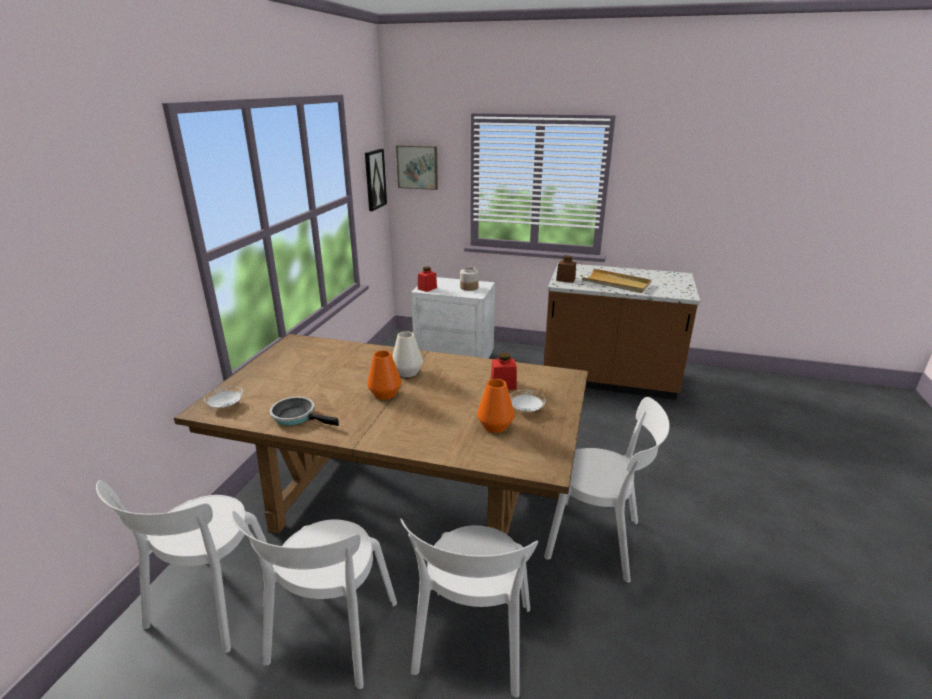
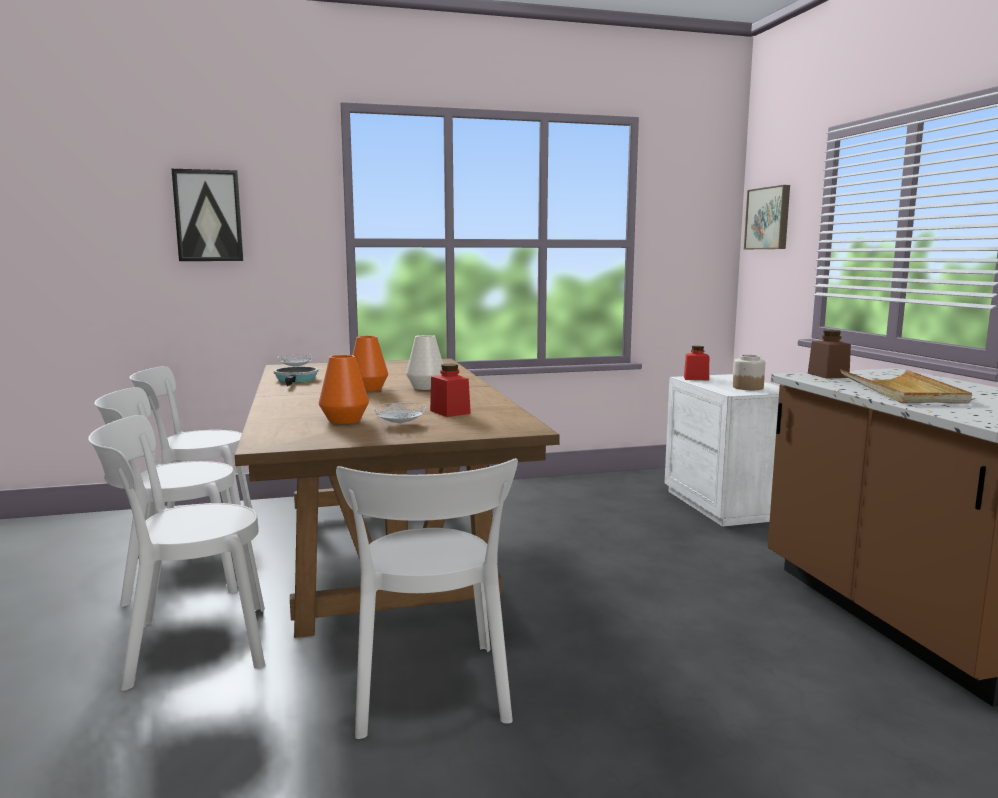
camera: 60 degrees right, 15 degrees down
(374, 179) = (702, 233): picture -> picture (208, 216)

